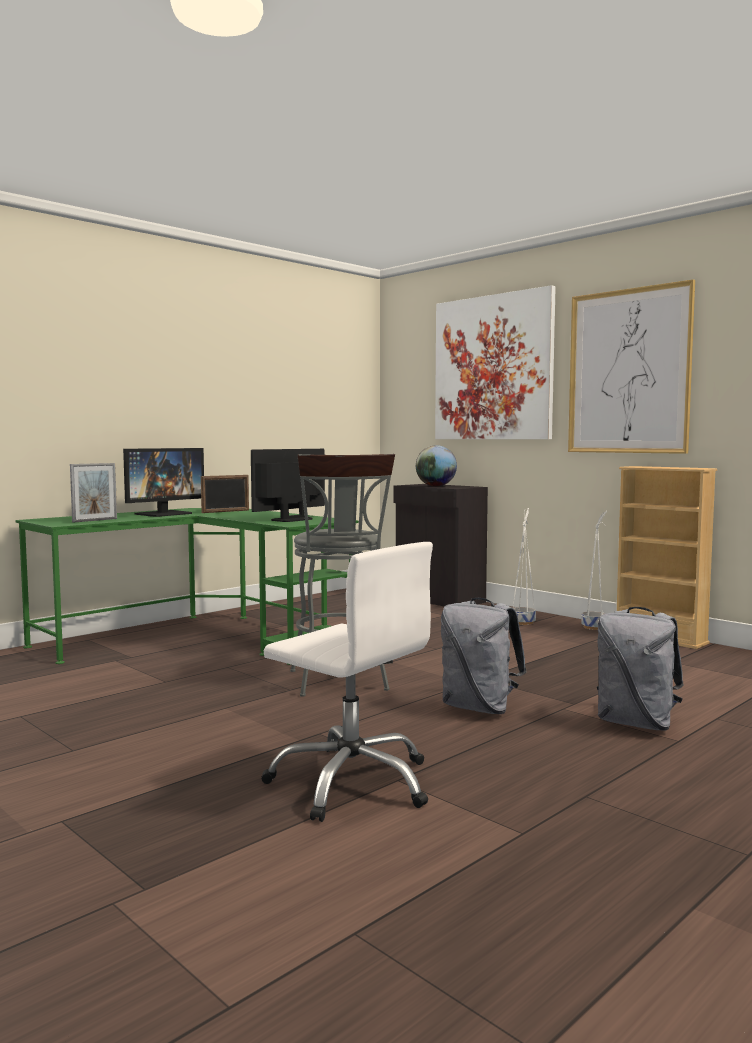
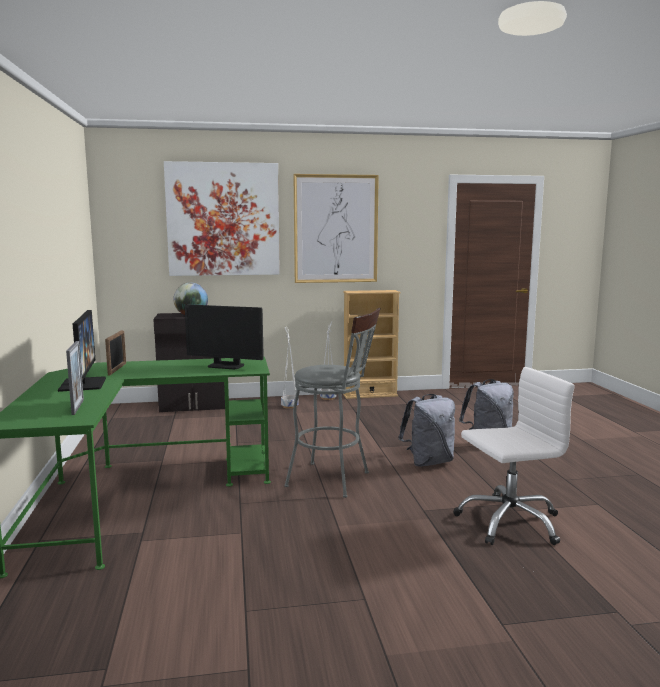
camera: 55 degrees left, 5 degrees up
(292, 519) = (226, 366): monitor -> monitor turned 60 degrees counterclockwise

